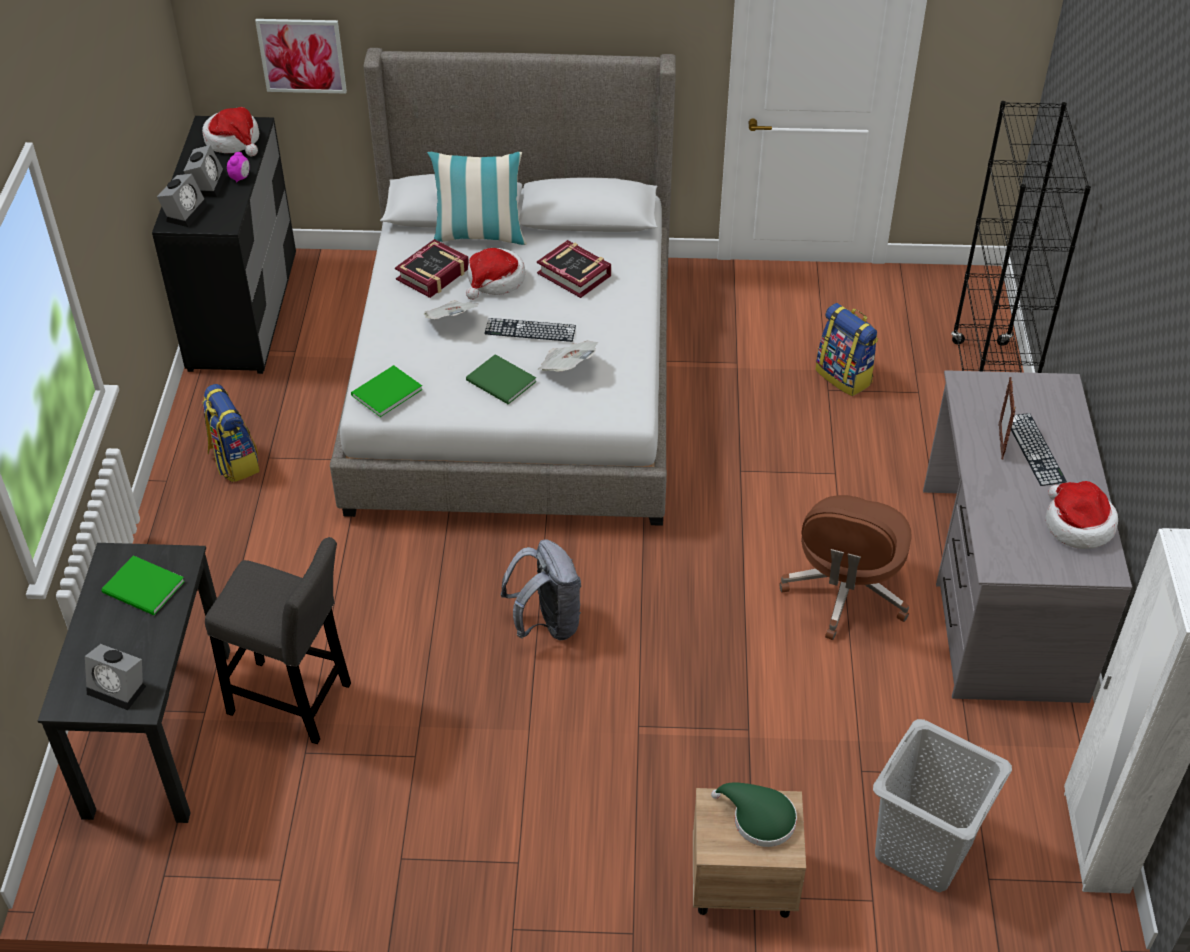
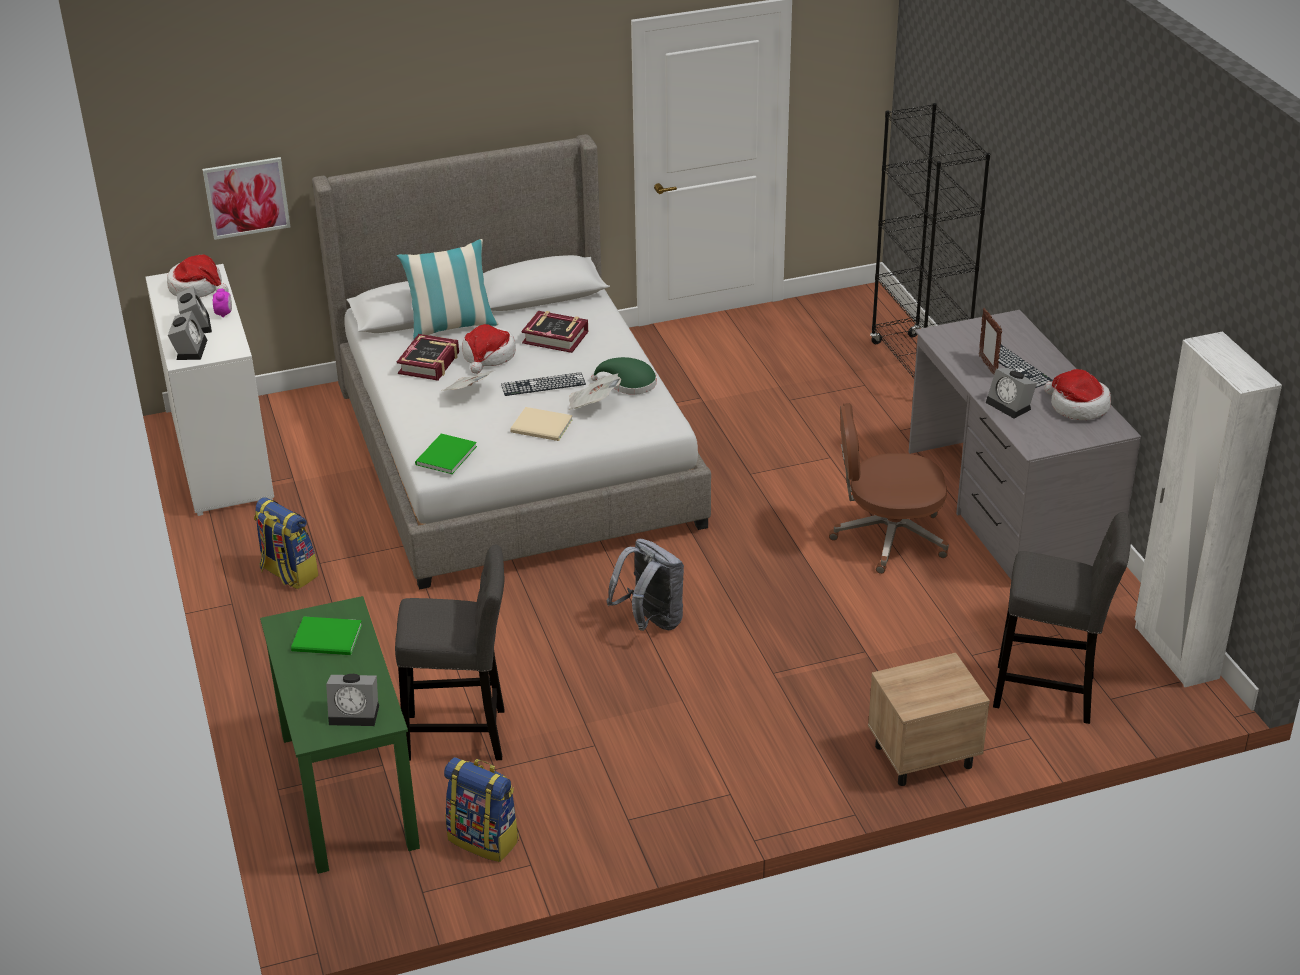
camera: 20 degrees left, 10 degrees down
(159, 730) = (348, 789): black desk -> green desk
(243, 311) = (222, 457): black dresser -> white dresser
(501, 383) = (542, 427): green book -> beige book
(759, 819) = (933, 679): green hat -> green hat (629, 383)
(844, 377) = (797, 387): backpack -> backpack (485, 839)
(845, 592) = (887, 537): brown office chair -> brown office chair turned 90 degrees clockwise
(923, 849) = (1050, 693): grey laundry basket -> grey stool
(999, 502) = (1010, 405): none -> alarm clock

